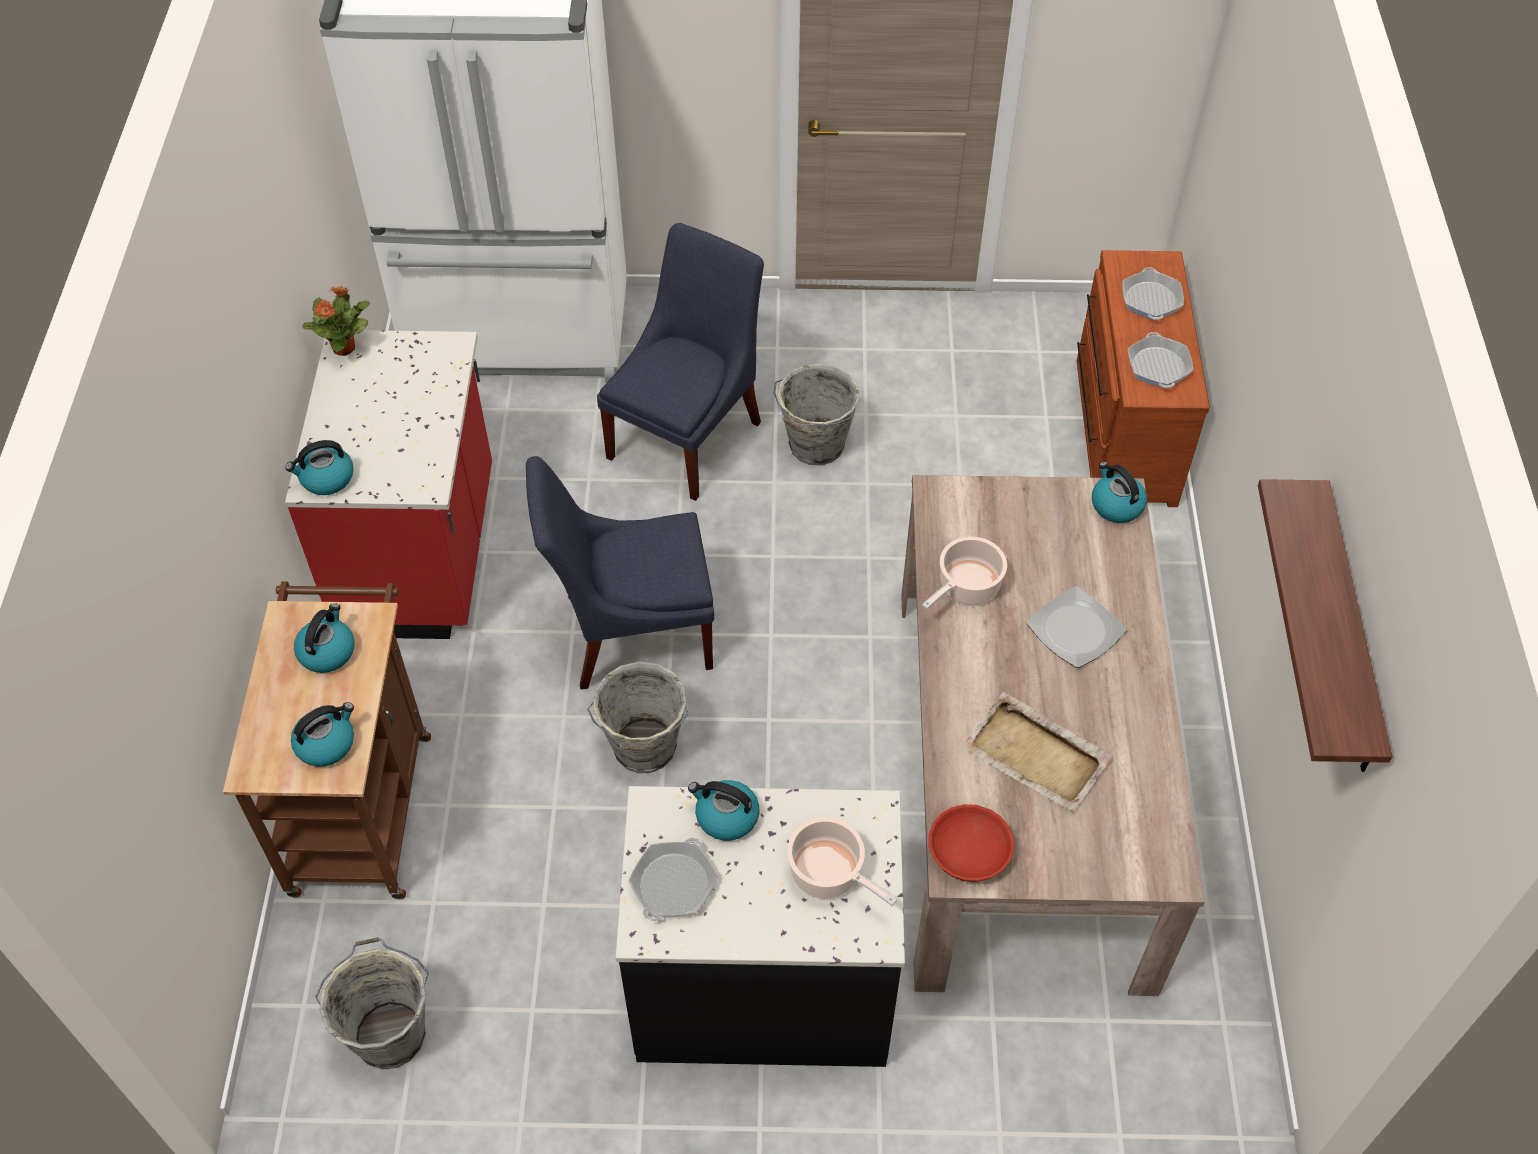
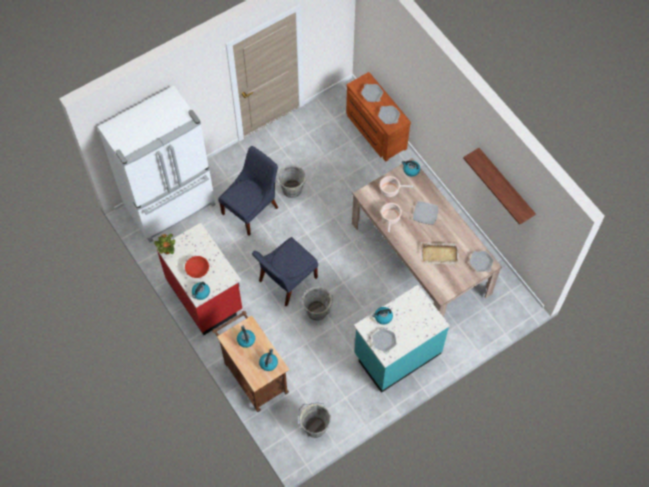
camera: 35 degrees left, 10 degrees up
(689, 435) = (252, 209): blue chair -> blue chair turned 45 degrees clockwise
(762, 985) = (397, 353): black counter -> turquoise counter
(829, 874) = (417, 315): cooking pot -> cooking pot (390, 190)
(969, 852) = (441, 289): red bowl -> red bowl (197, 269)
(1145, 851) = (481, 262): none -> frying pan

